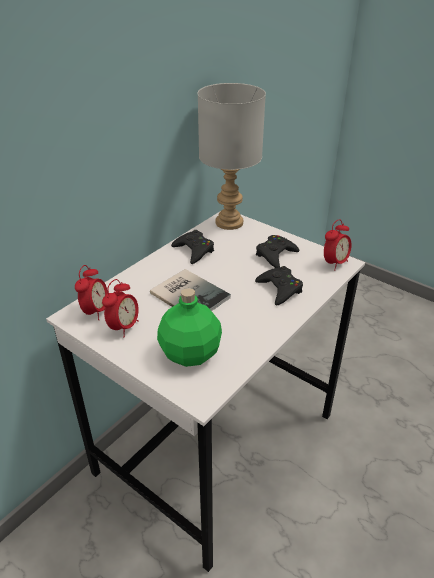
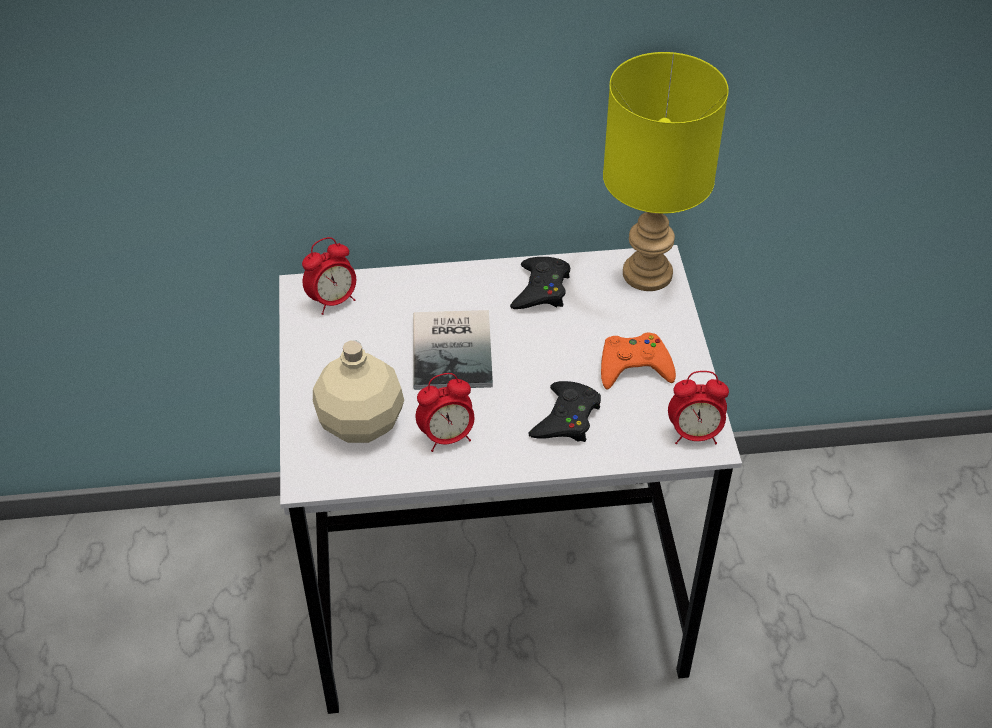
camera: 45 degrees right, 10 degrees up
(124, 327) = (336, 342): alarm clock -> alarm clock (447, 437)
(189, 353) = (359, 422): green bottle -> beige bottle
(229, 223) = (646, 275): grey table lamp -> yellow table lamp
(275, 255) = (634, 367): black game controller -> orange game controller

